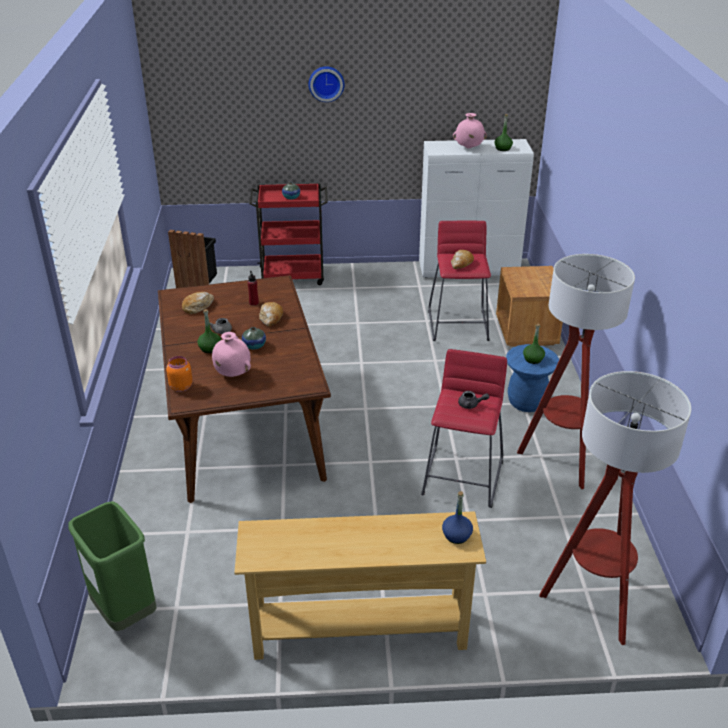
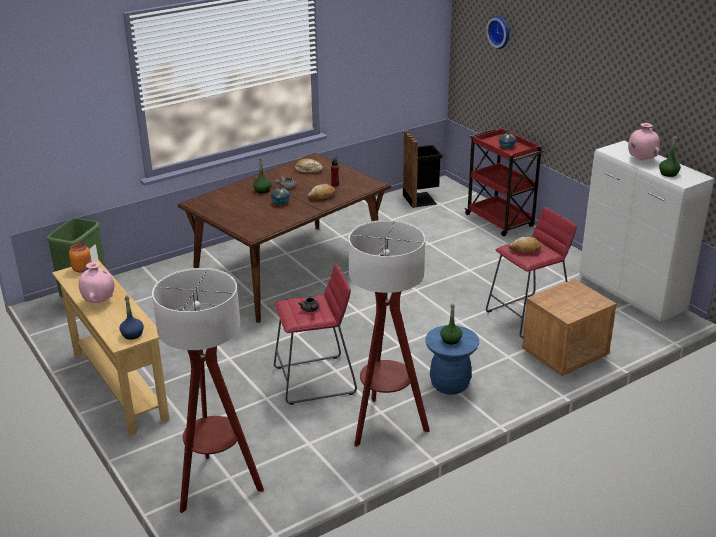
camera: 60 degrees right, 5 degrees down
(181, 386) = (211, 196): orange jar -> orange jar (82, 269)
(232, 374) = (240, 206): pink vase -> pink vase (99, 301)
(326, 83) = (559, 53): wall clock -> wall clock (500, 31)

